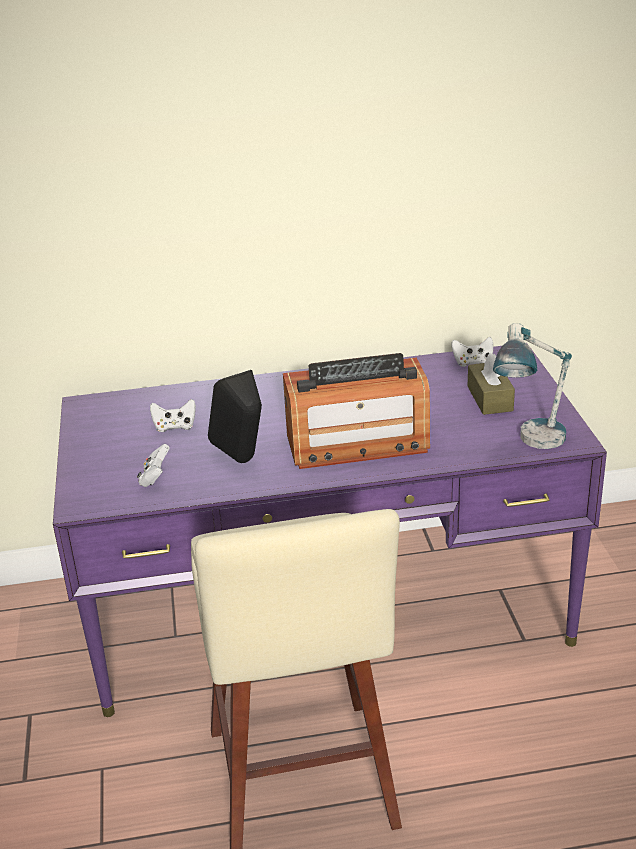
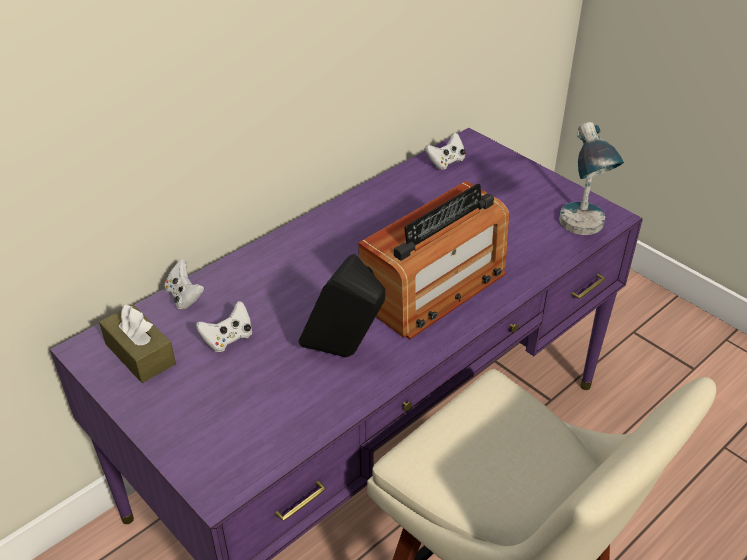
camera: 35 degrees left, 10 degrees up
(155, 478) = (271, 413): white game controller -> white game controller (184, 297)
(490, 398) = (499, 196): brown tissue box -> brown tissue box (140, 354)

